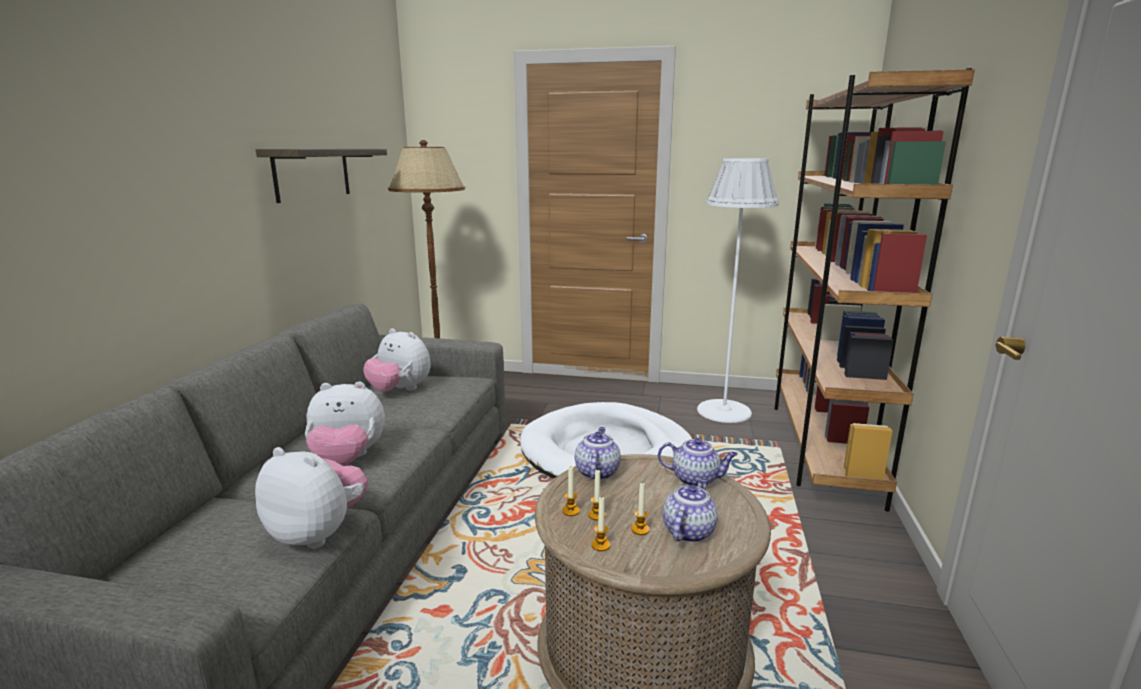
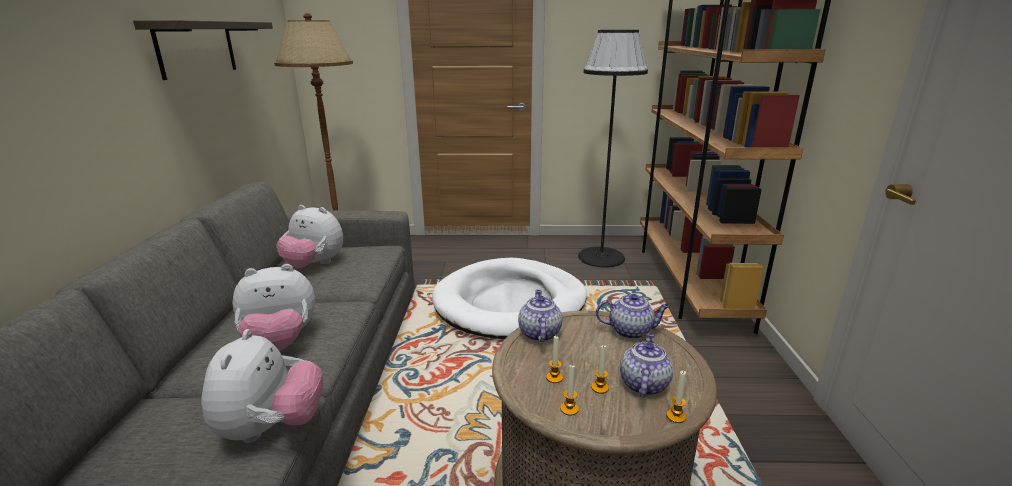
camera: 10 degrees left, 5 degrees up
(318, 533) = (271, 428): plush toy -> plush toy turned 75 degrees clockwise
(571, 511) = (528, 376): candle -> candle (676, 416)
(724, 411) = (601, 257): white floor lamp -> black floor lamp

